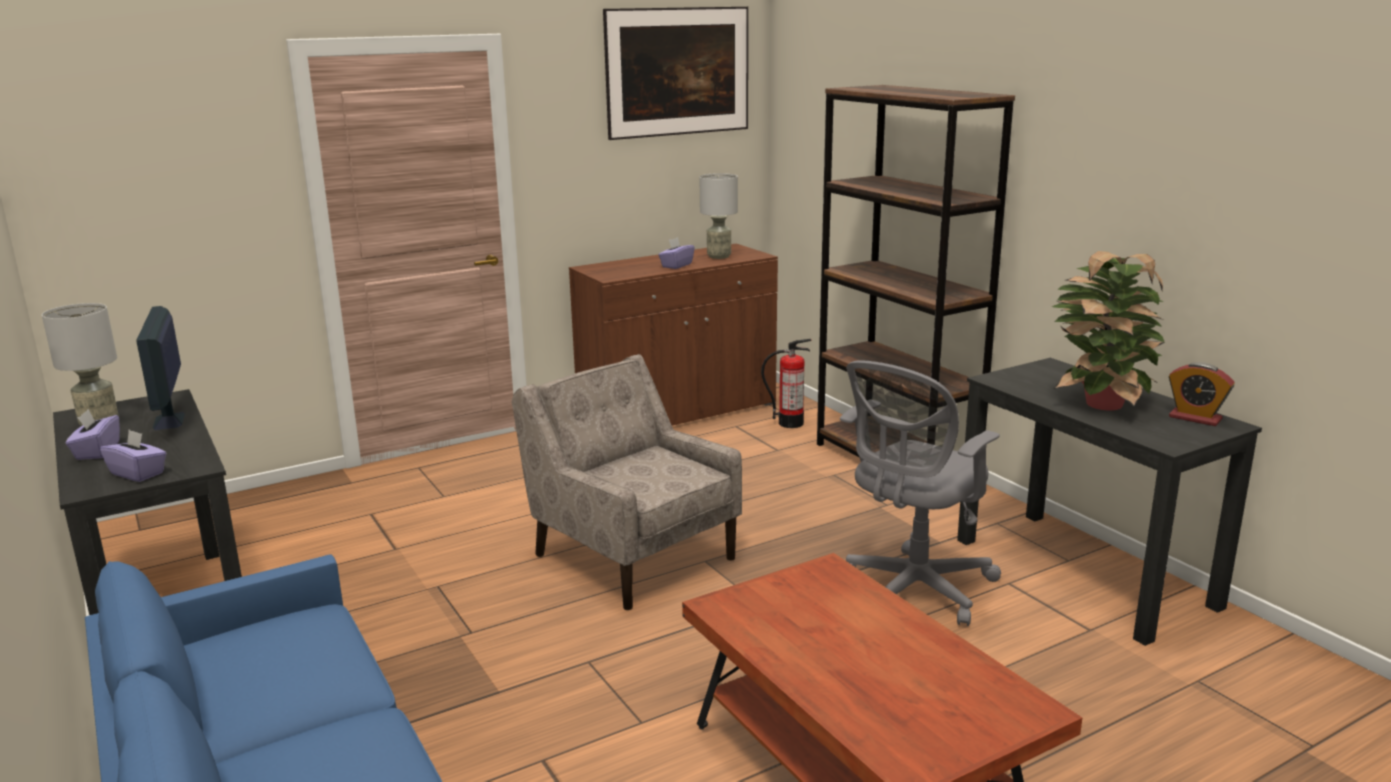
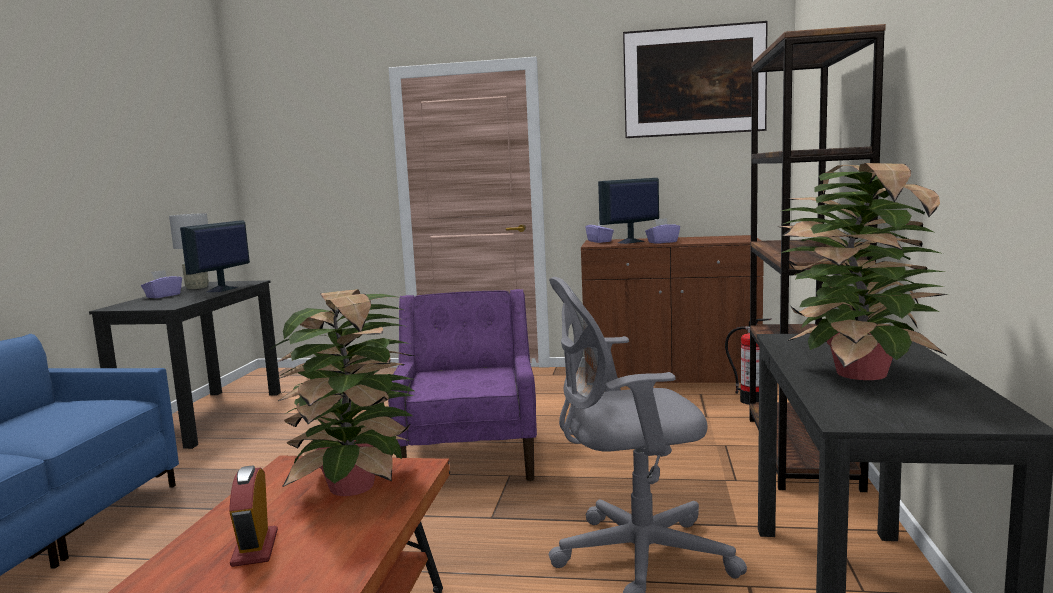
camera: 40 degrees right, 10 degrees down
(138, 473) = (146, 305): purple tissue box -> purple tissue box (600, 241)
(633, 555) = (470, 457): beige armchair -> purple armchair
(637, 268) = (630, 242): none -> monitor
(718, 256) = (712, 239): grey table lamp -> none
(823, 602) = (355, 488): none -> potted plant
(1195, 418) = (964, 405): alarm clock -> alarm clock (255, 548)

